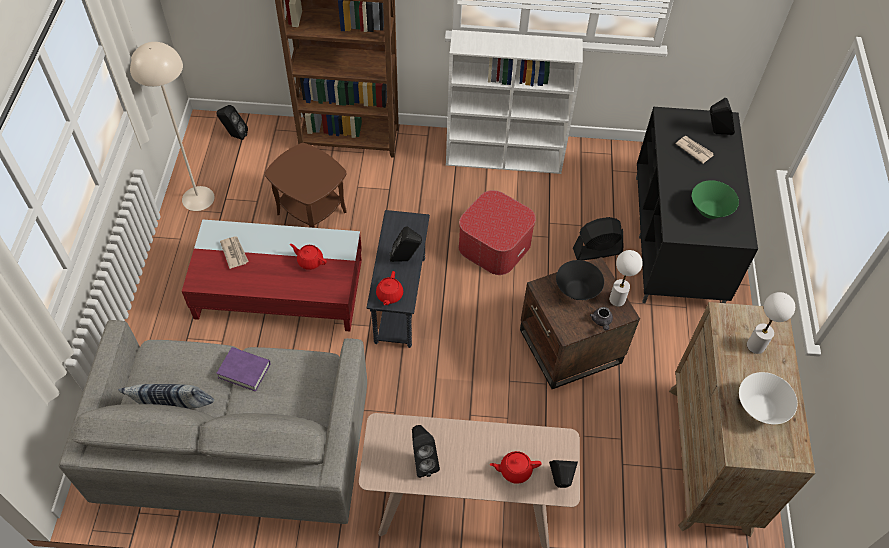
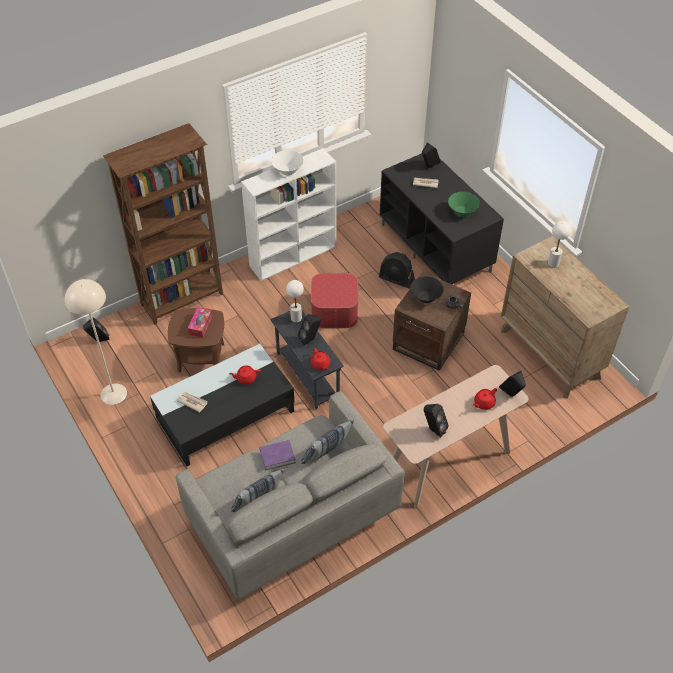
camera: 35 degrees left, 5 degrees down
(279, 289) = (225, 414): red coffee table -> black coffee table
(295, 405) = (326, 455): none -> pillow
(311, 173) = (200, 325): none -> tissue box
(597, 251) = (396, 279): black fan -> black fan turned 105 degrees counterclockwise
(617, 299) = (451, 289): white table lamp -> white table lamp (296, 318)
(760, 408) = (581, 291): white bowl -> white bowl (288, 170)

